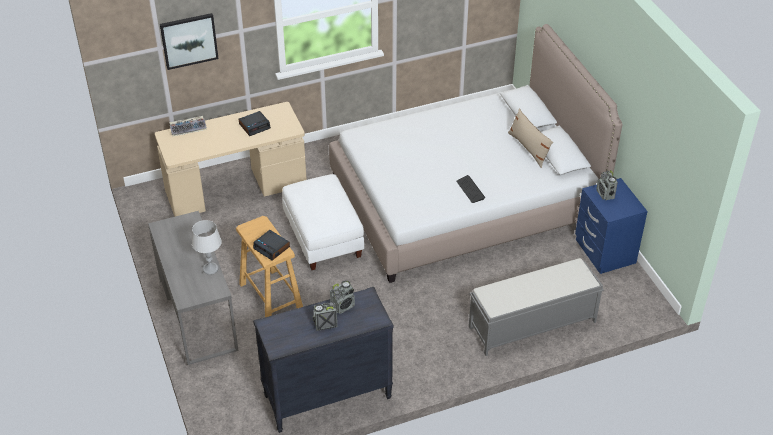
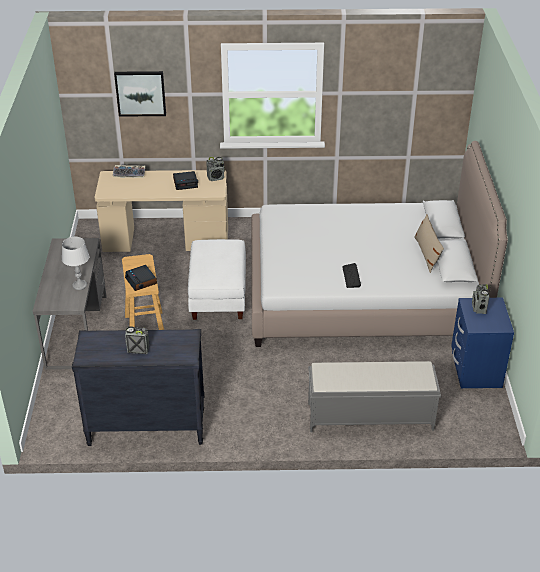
camera: 20 degrees right, 5 degrees down
(343, 306) = (163, 338): radio -> radio (216, 178)

